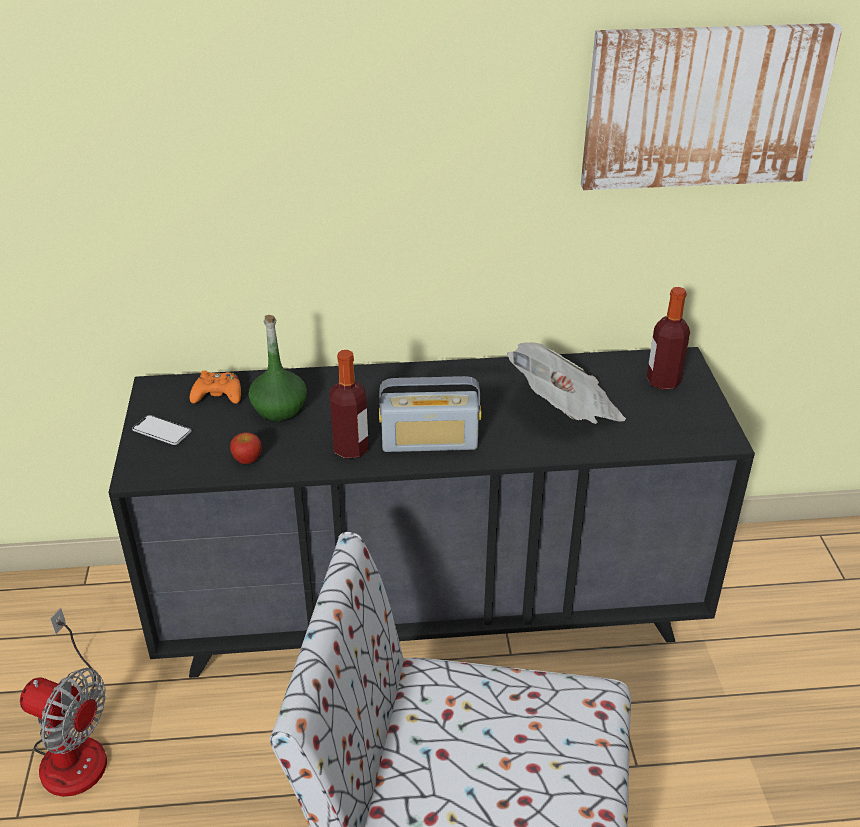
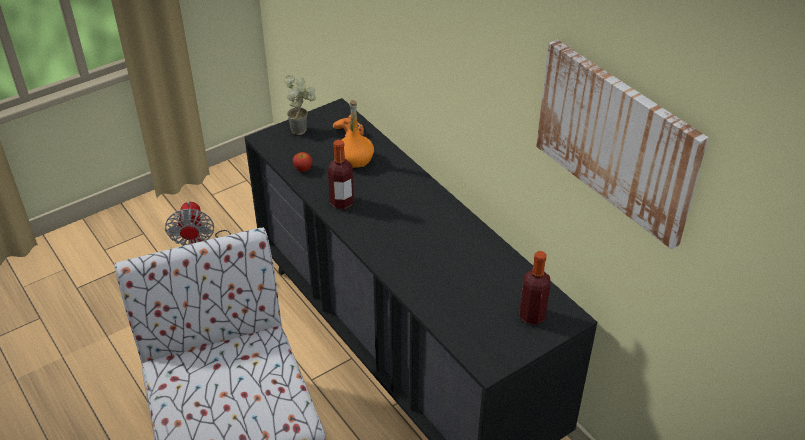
camera: 60 degrees right, 5 degrees up
(162, 431) = (303, 129): phone -> potted plant
(279, 409) = (355, 160): green bottle -> orange bottle
(429, 442) = (373, 230): radio -> none
(565, 410) = (455, 277): newspaper -> none

